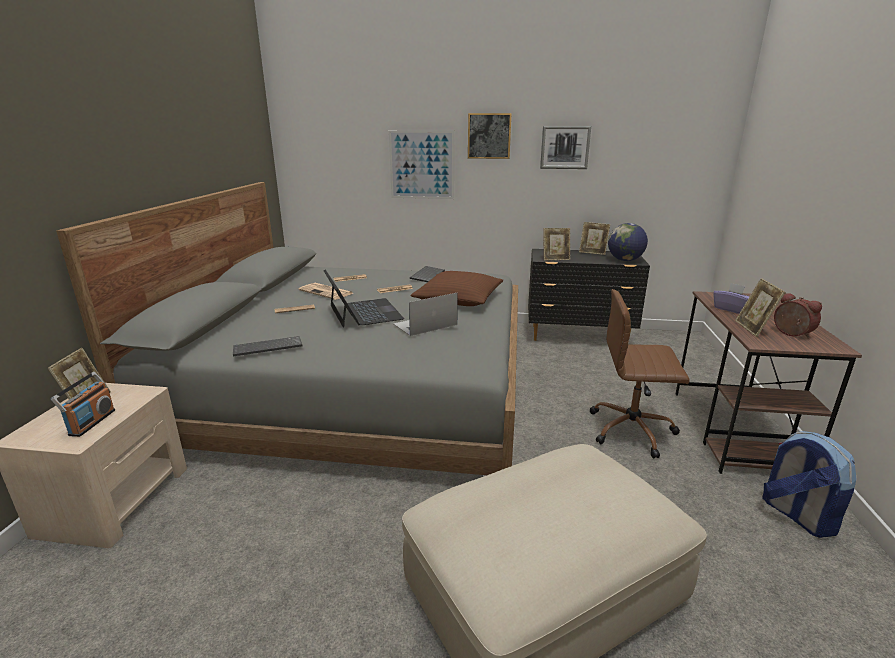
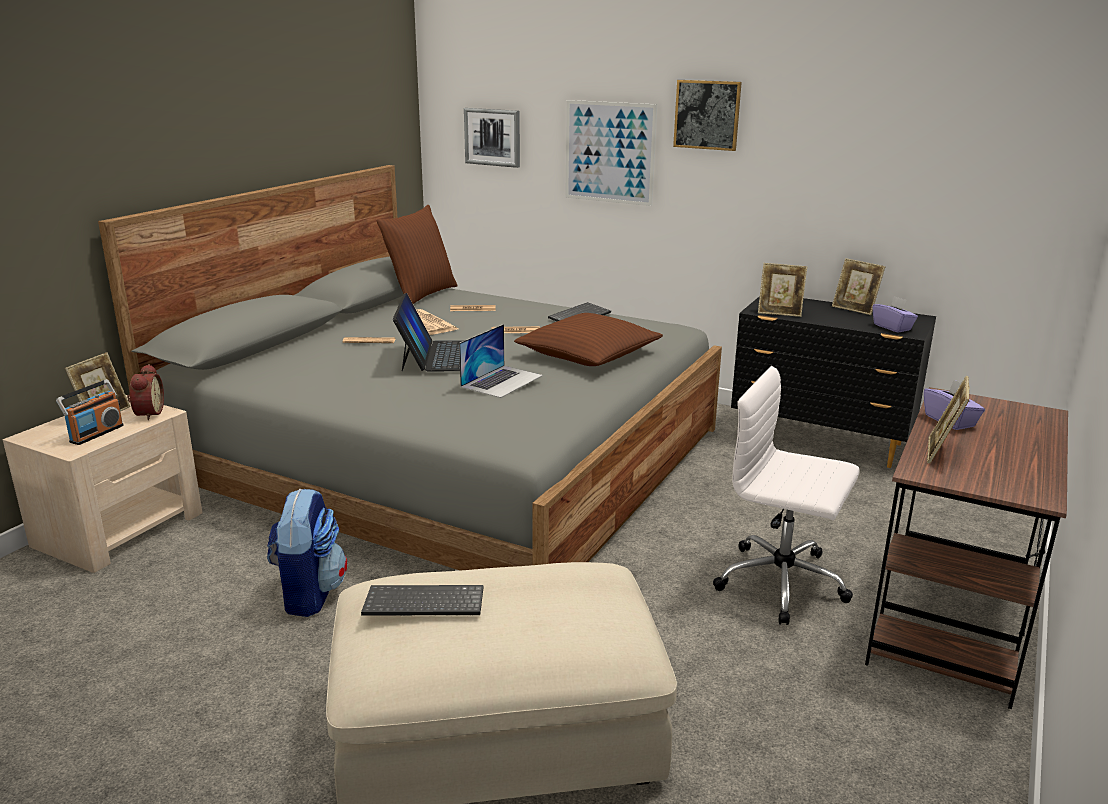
camera: 20 degrees right, 0 degrees up
(267, 348) = (300, 383): keyboard -> keyboard (422, 605)
(303, 273) = (420, 294): none -> brown pillow
(425, 324) = (502, 381): laptop -> laptop turned 135 degrees clockwise
(565, 147) = (821, 138): picture -> picture (492, 137)
(625, 260) = (892, 327): globe -> purple tissue box
(632, 430) = (783, 583): brown office chair -> white office chair
(790, 334) = (992, 468): alarm clock -> alarm clock (147, 413)
(796, 515) = (930, 740): backpack -> backpack (309, 594)

